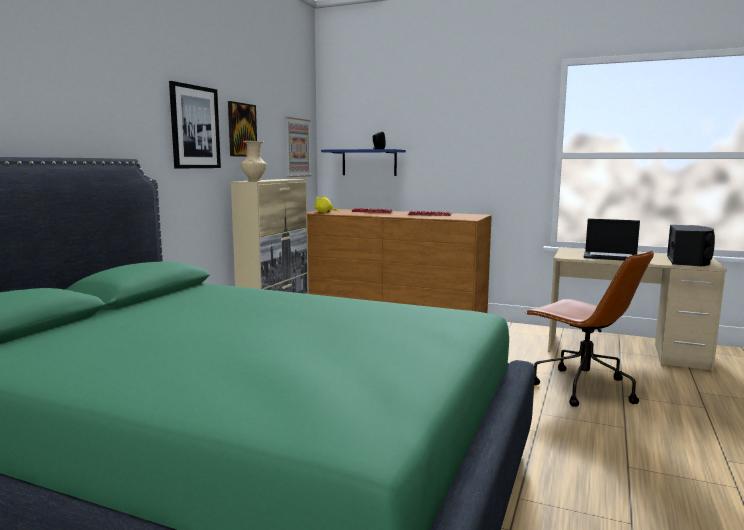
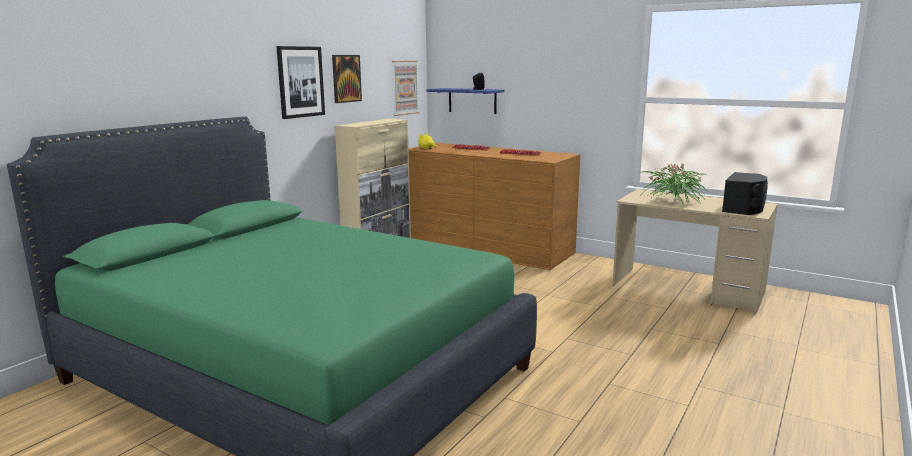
camera: 10 degrees right, 5 degrees up
(254, 181) = (354, 125): beige vase -> none
(581, 388) = (619, 320): brown office chair -> none
(611, 256) = (674, 201): laptop -> potted plant

